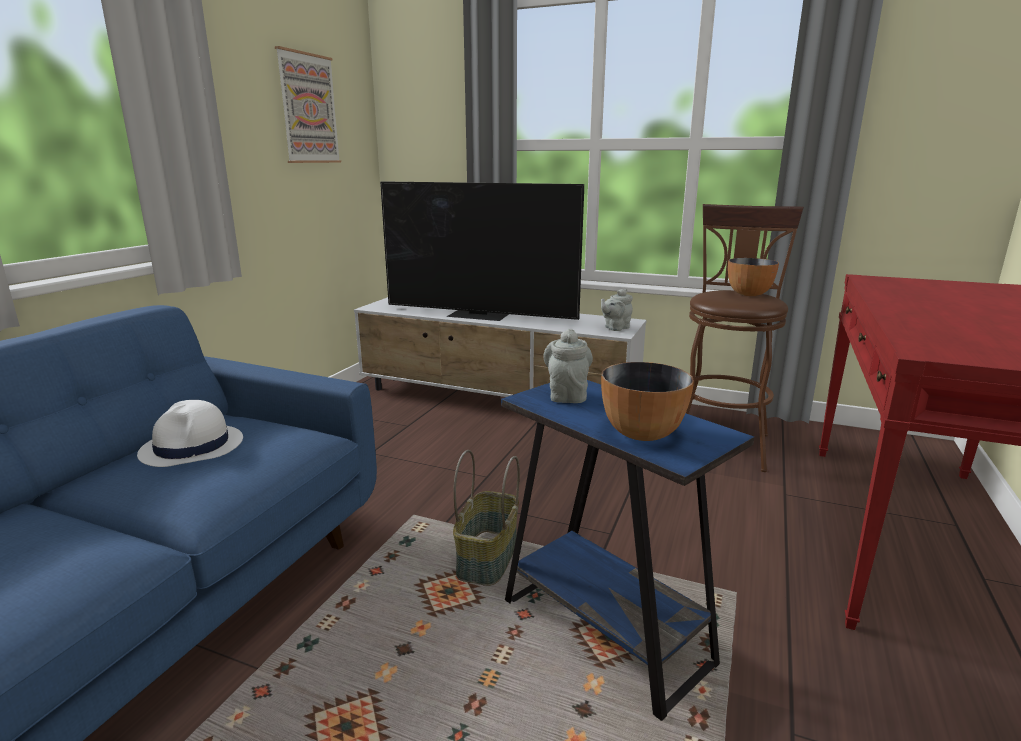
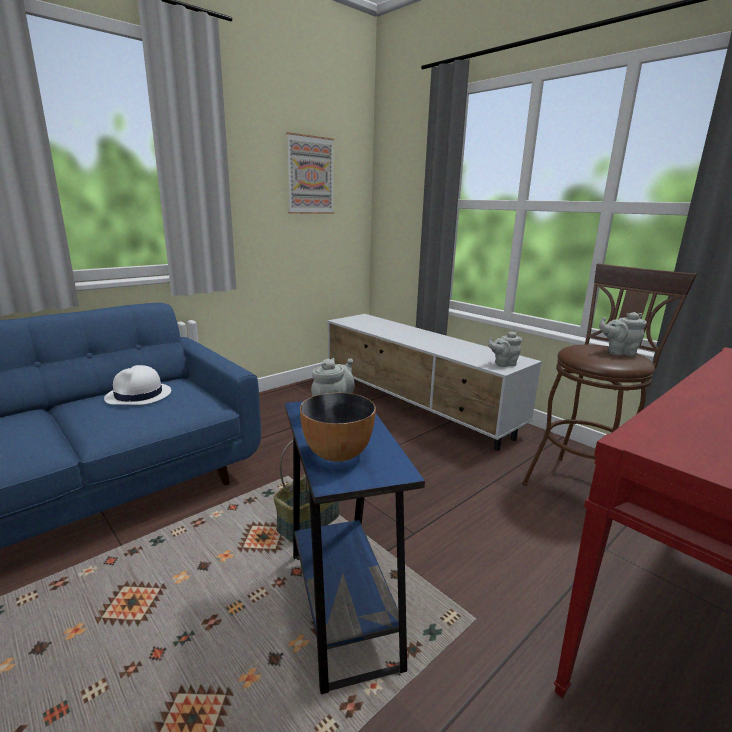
camera: 25 degrees right, 0 degrees up
(479, 315) = (407, 337): television -> none
(749, 294) = (618, 352): bowl -> grey teapot

